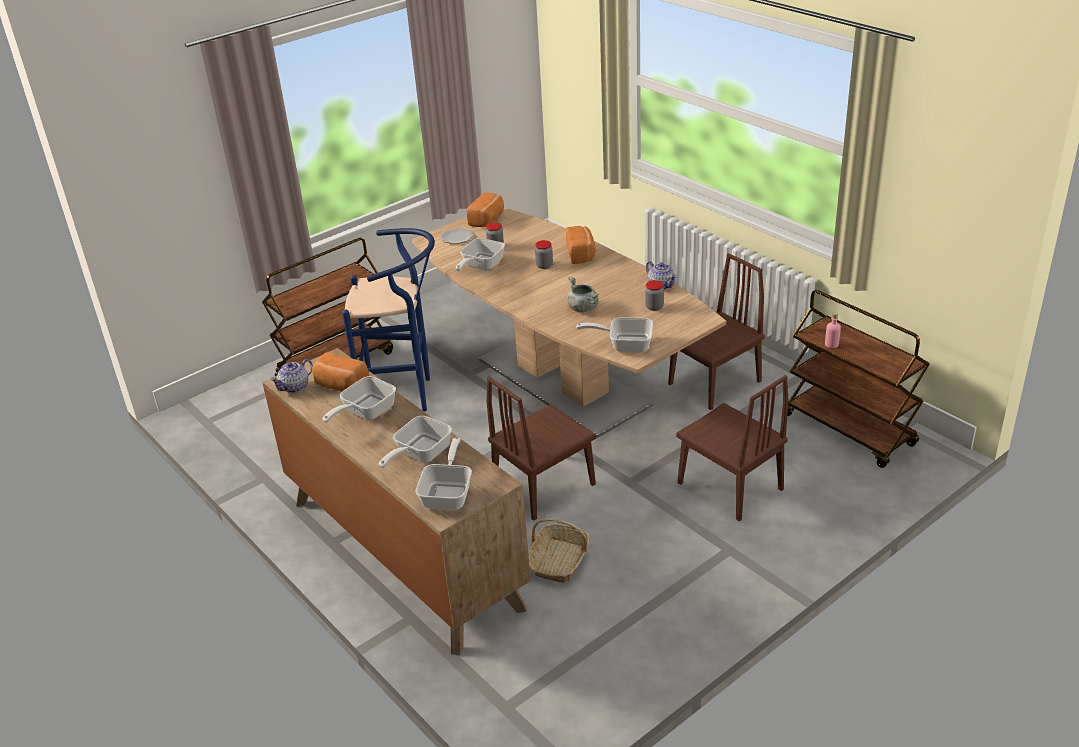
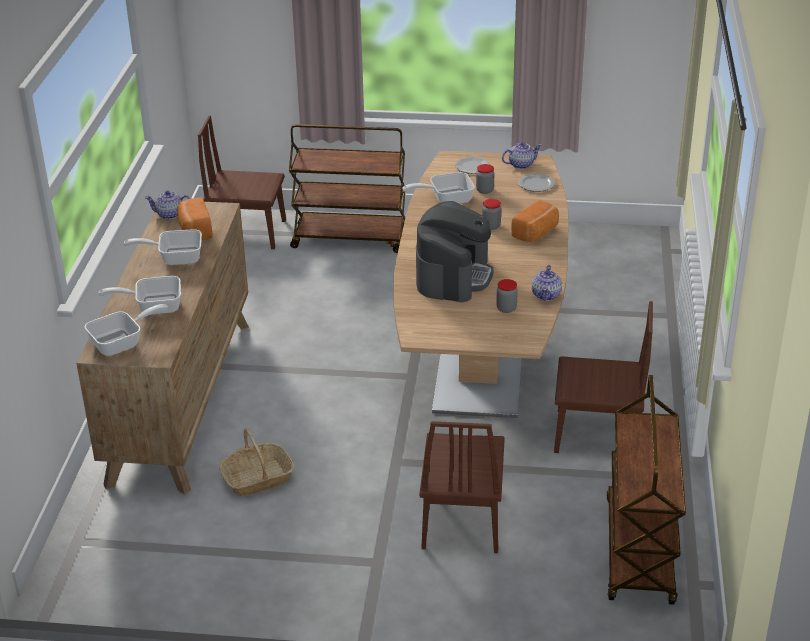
camera: 45 degrees right, 0 degrees up
(405, 396) = (356, 291): blue stool -> none
(487, 219) = (521, 164): bread -> teapot
(522, 226) = (536, 185): none -> plate
(544, 486) = (336, 420): brown chair -> brown chair (247, 233)
(582, 308) = (453, 276): grey cooking pot -> coffee machine
(624, 344) = (428, 323): frying pan -> none
(831, 344) = (630, 440): pink bottle -> none

